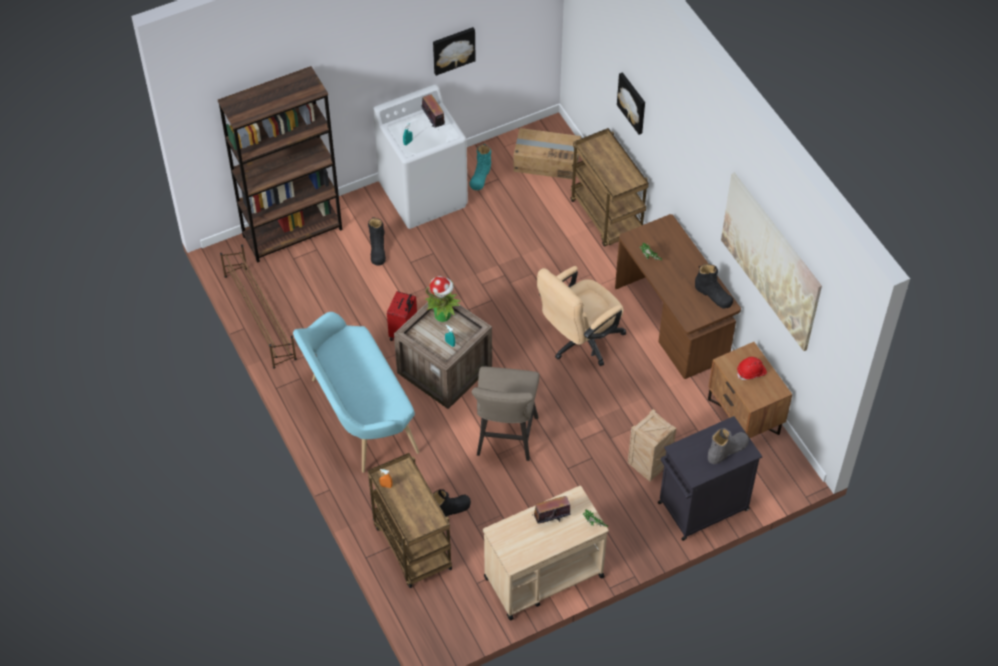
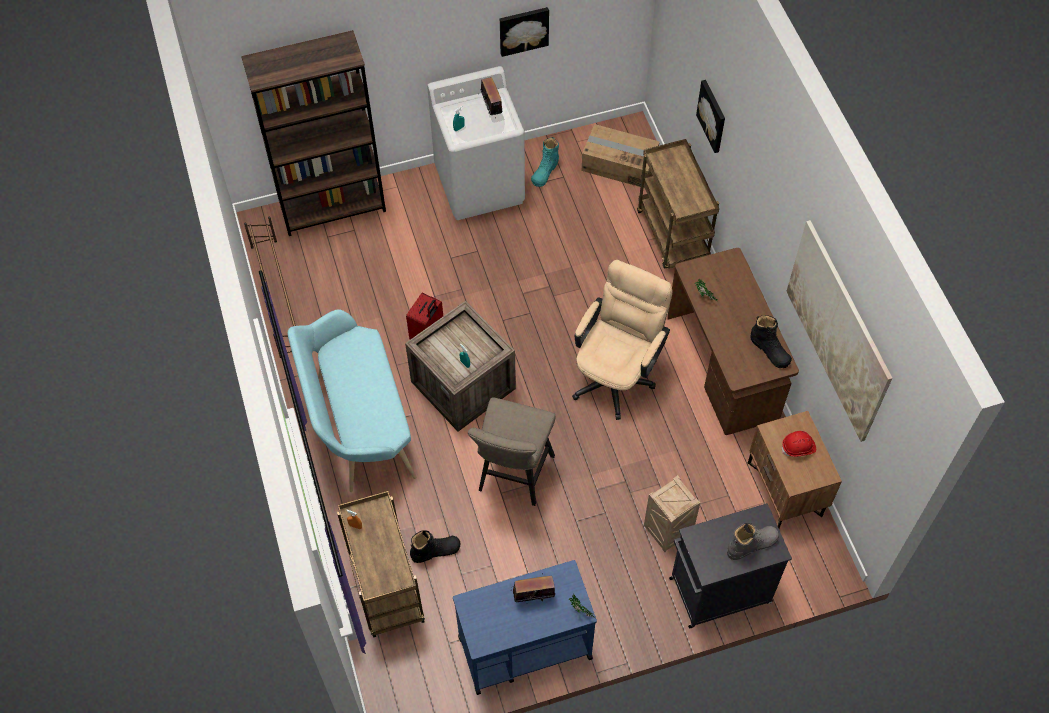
camera: 10 degrees right, 5 degrees up
(377, 250) = (418, 239): black boot -> none
(443, 315) = (464, 329): potted plant -> none
(543, 577) = (524, 647): beige cart -> blue cart
(579, 341) = (617, 374): beige office chair -> beige office chair turned 150 degrees clockwise

